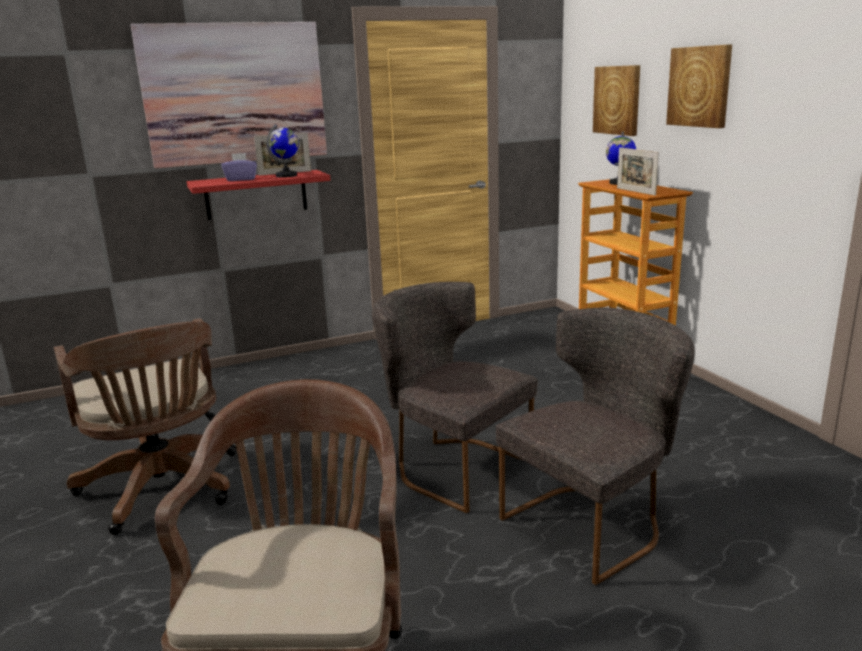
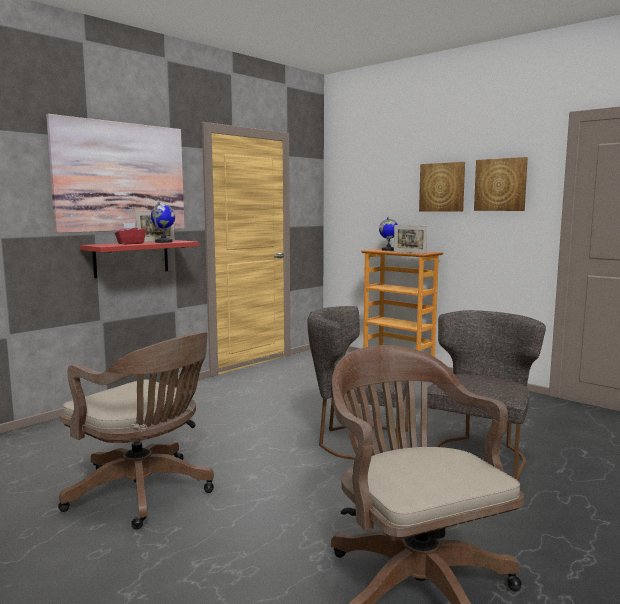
camera: 25 degrees left, 10 degrees down
(241, 179) = (130, 243): purple tissue box -> red tissue box
(617, 100) = (375, 198): picture -> picture (500, 184)

